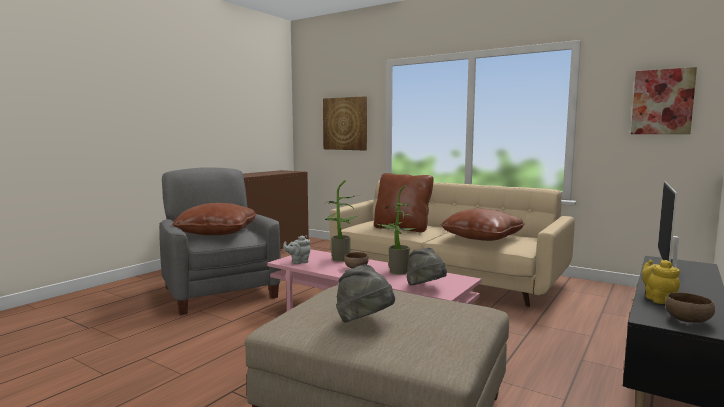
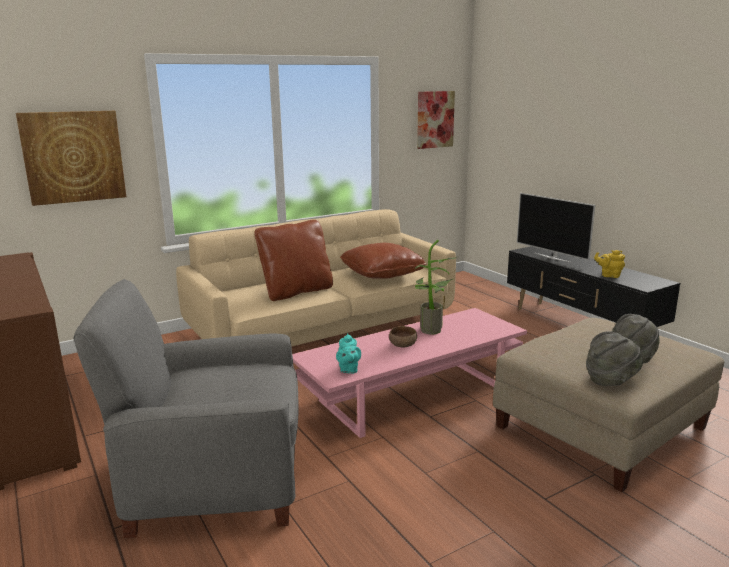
camera: 65 degrees left, 10 degrees up
(217, 233) = (230, 387): brown pillow -> none
(298, 262) = (348, 370): grey teapot -> turquoise teapot
(340, 260) = (361, 347): potted plant -> none
(426, 288) = (490, 331): grey hat -> grey hat (611, 380)
(687, 320) = (646, 281): brown bowl -> none

